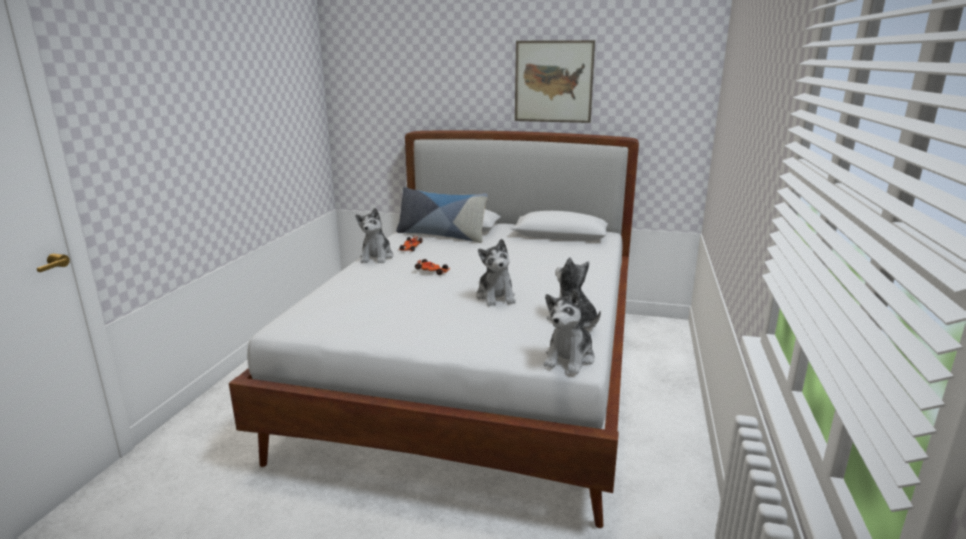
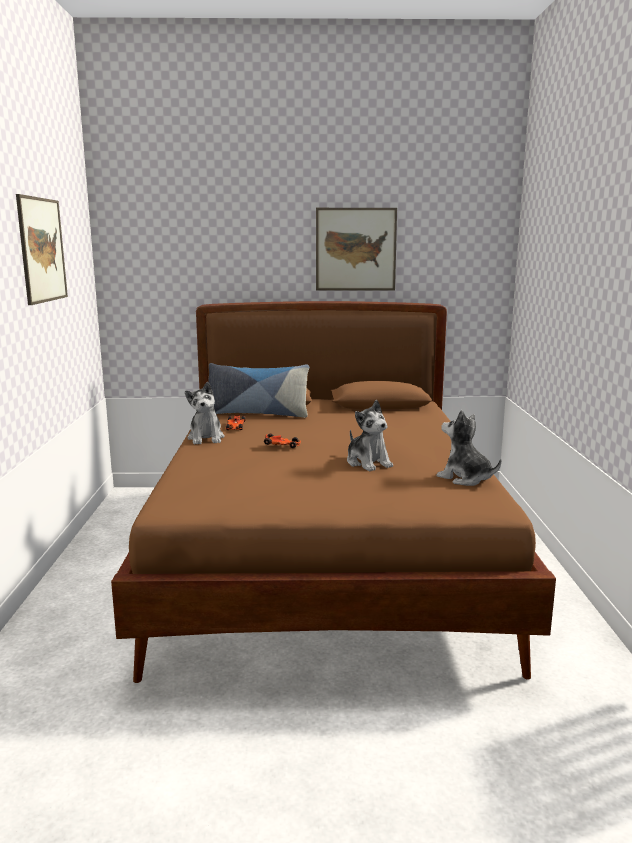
camera: 15 degrees left, 5 degrees down
(253, 84) = (42, 250): none -> picture
(480, 376) = (326, 560): white bed -> brown bed
(569, 358) = (488, 507): plush toy -> none

